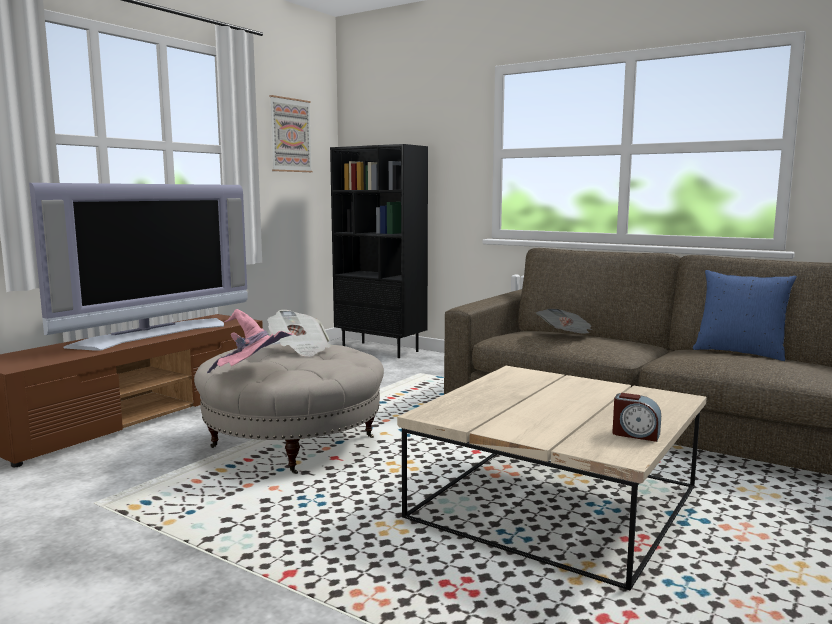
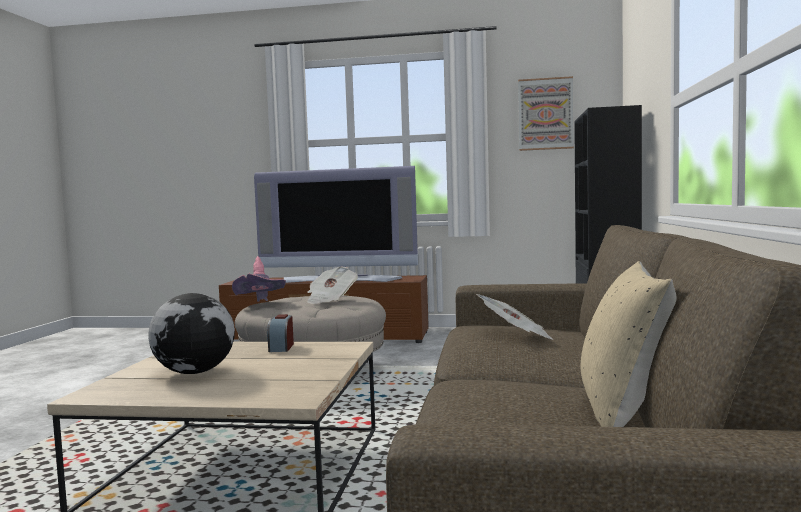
camera: 65 degrees right, 5 degrees down
(564, 418) = (195, 372): none -> globe
(635, 434) = (149, 394): alarm clock -> alarm clock (281, 347)
(739, 352) = (624, 412): blue pillow -> beige pillow

